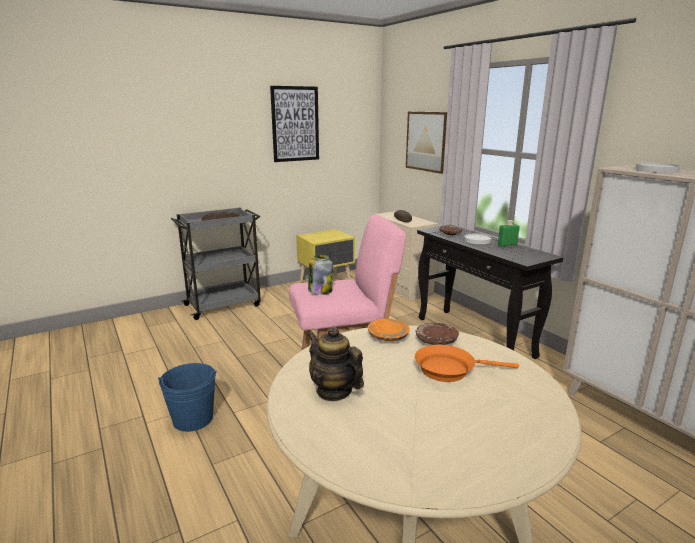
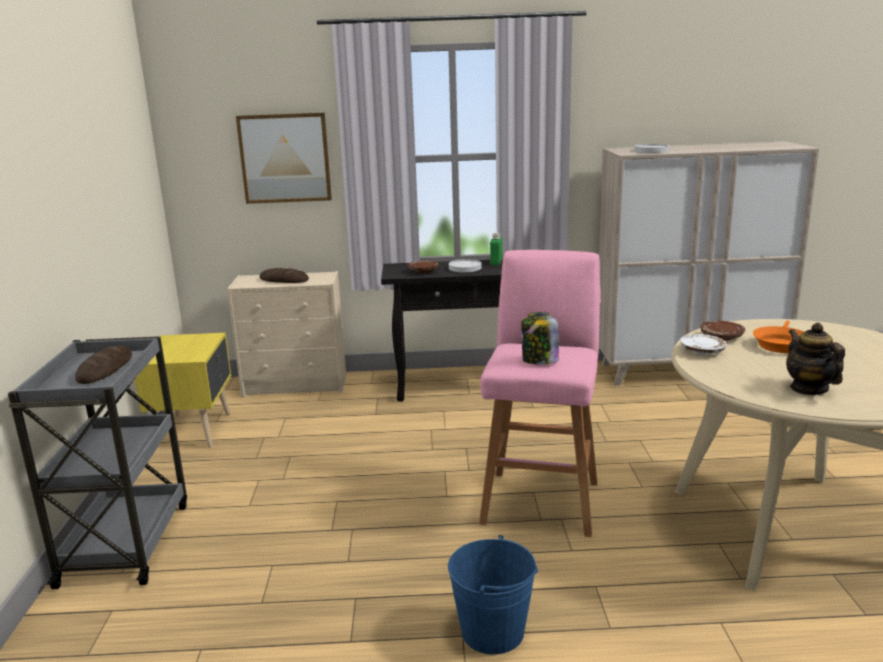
camera: 60 degrees left, 0 degrees up
(295, 124) = (90, 157): picture -> none
(334, 391) = (809, 389): teapot -> teapot turned 90 degrees clockwise
(388, 336) = (702, 351): orange plate -> white plate

